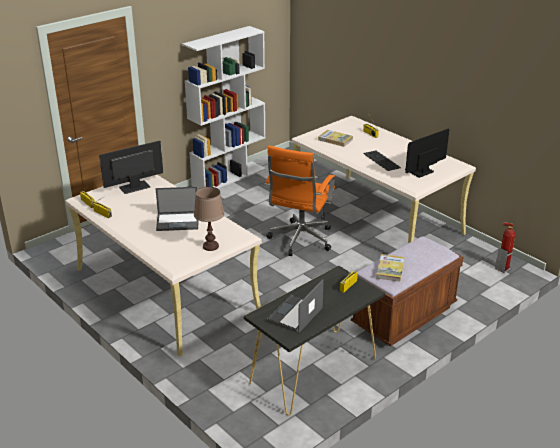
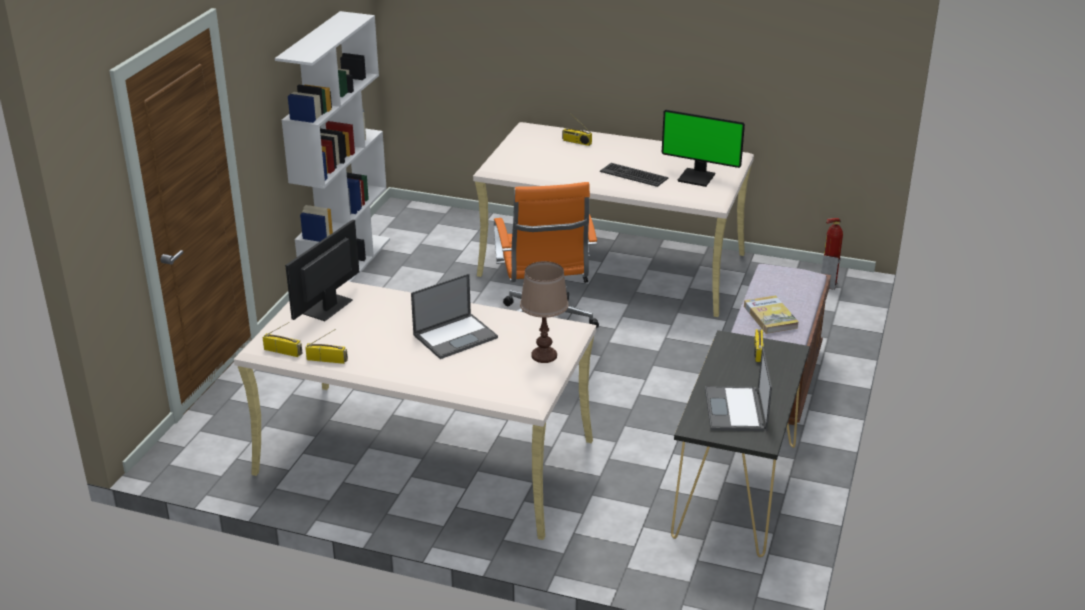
camera: 30 degrees left, 0 degrees up
(335, 140) = (539, 161): book -> none
(420, 172) = (697, 177): monitor -> monitor turned 90 degrees counterclockwise

